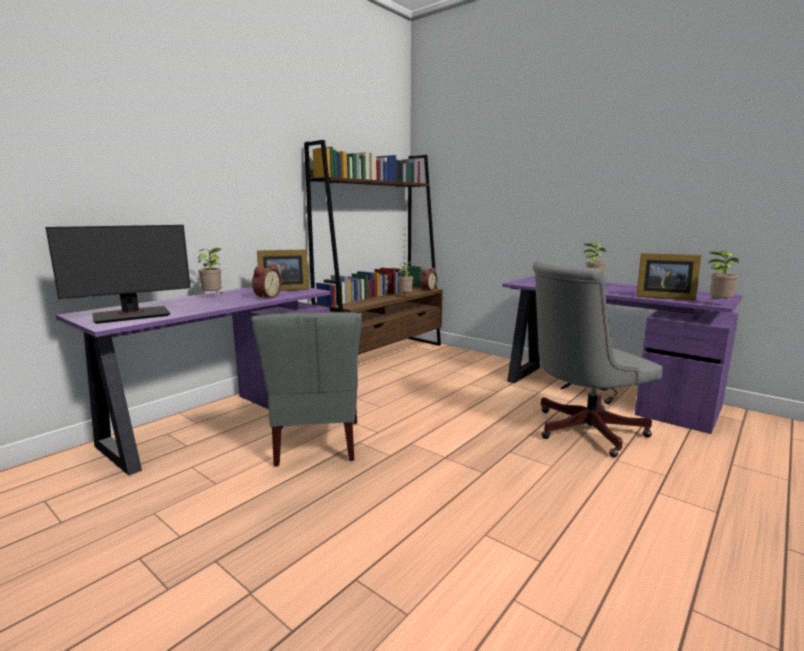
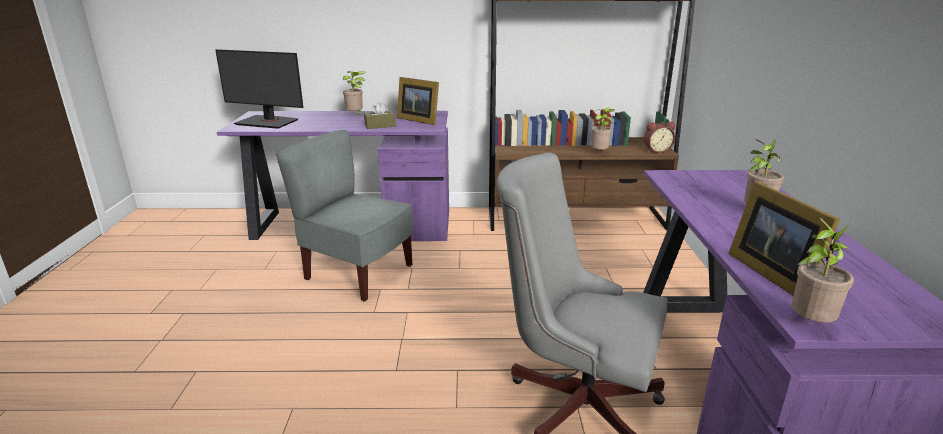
camera: 50 degrees right, 10 degrees up
(266, 297) = (380, 126): alarm clock -> brown tissue box
(316, 443) = (357, 273): grey chair -> grey chair turned 75 degrees clockwise

